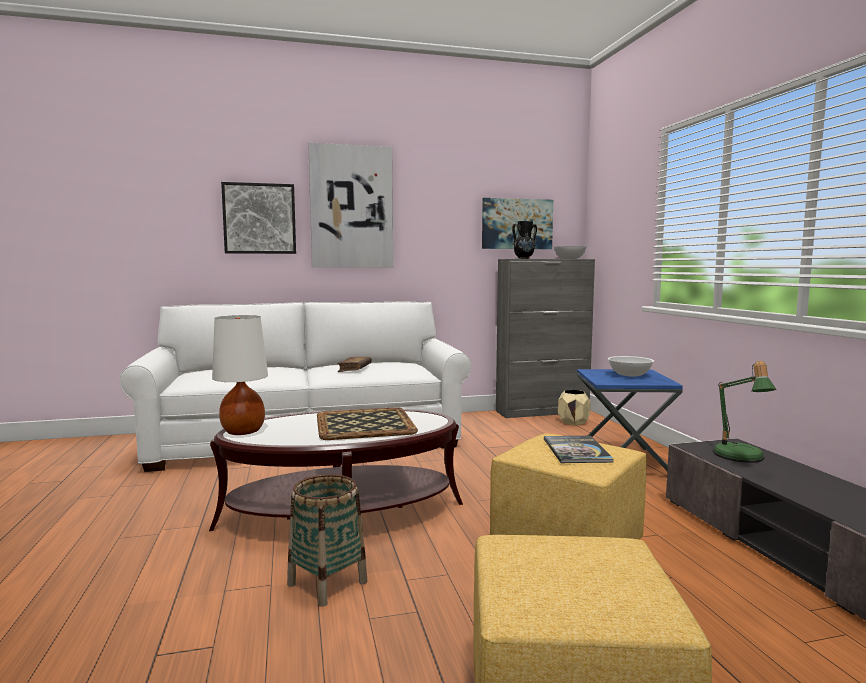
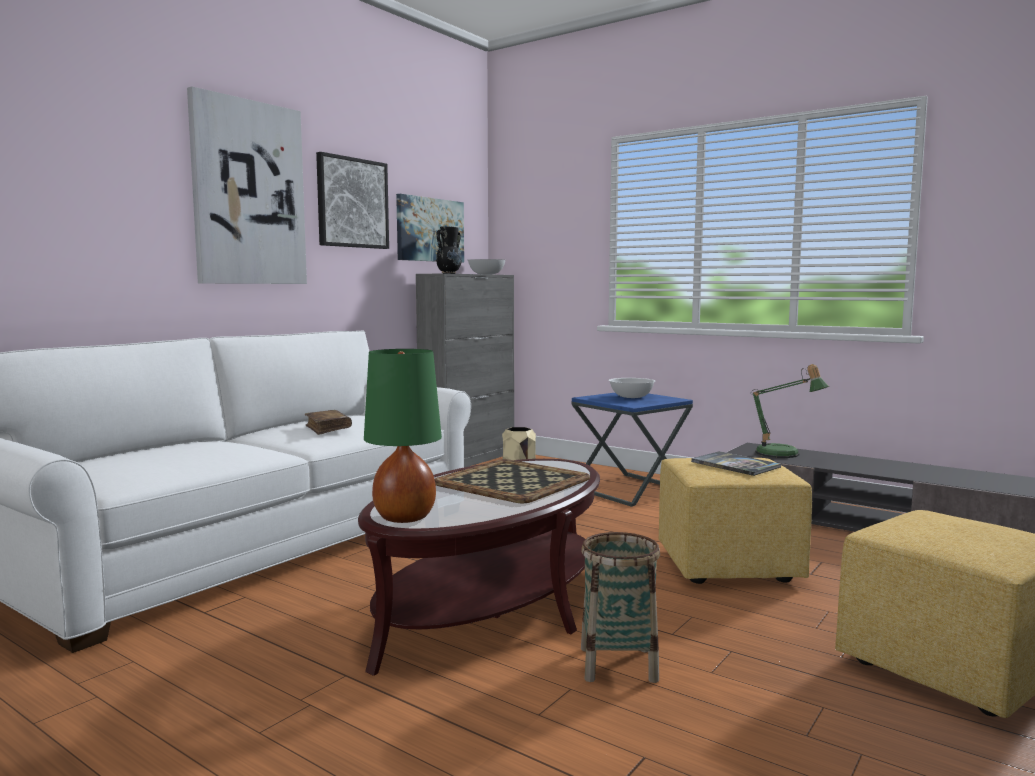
camera: 40 degrees left, 0 degrees up
(243, 431) = (405, 517): white table lamp -> green table lamp
(259, 218) = (115, 201): picture -> picture (352, 203)

